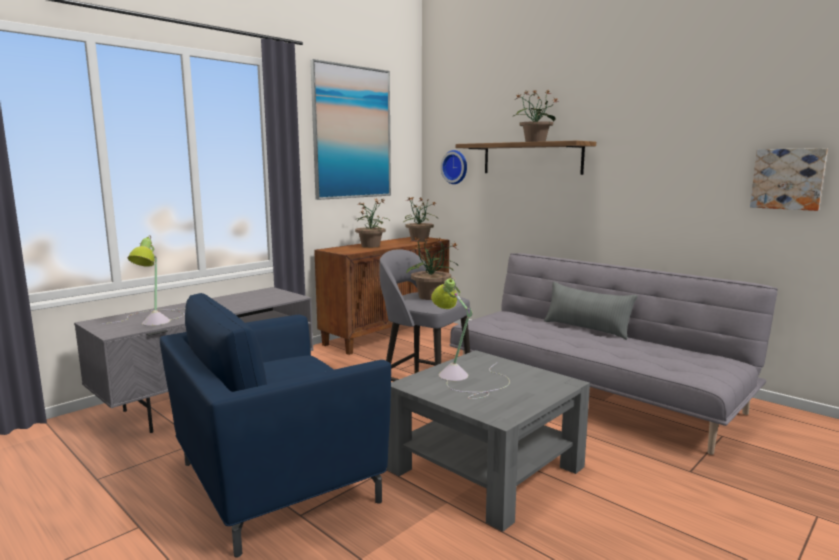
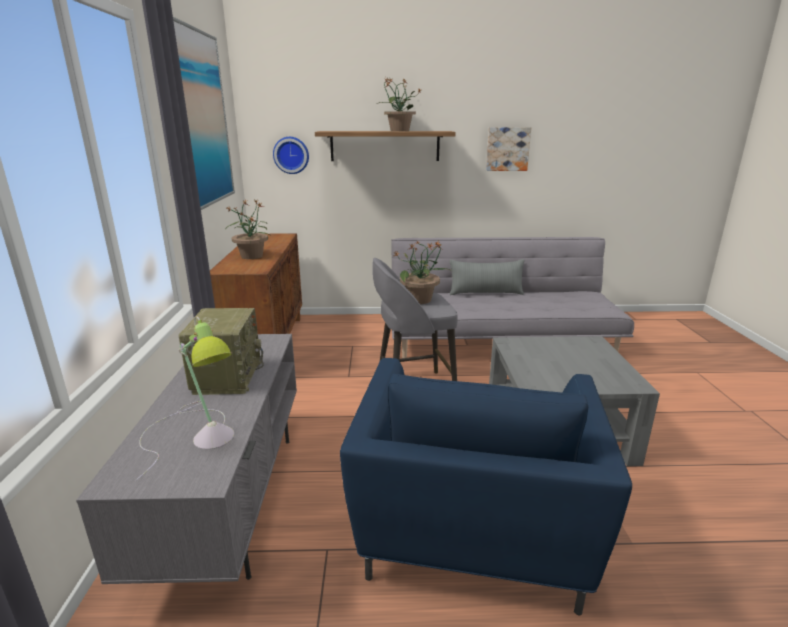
camera: 45 degrees left, 10 degrees up
(226, 304) = (227, 377): none -> radio
(419, 240) = (275, 239): potted plant -> none
(464, 378) = (547, 364): table lamp -> none
(788, 179) = (592, 161): picture -> picture (507, 149)

